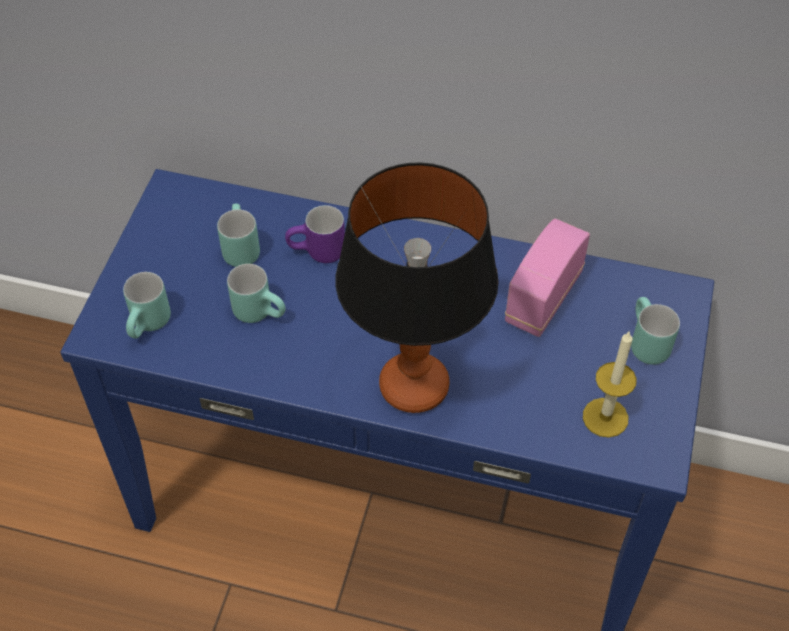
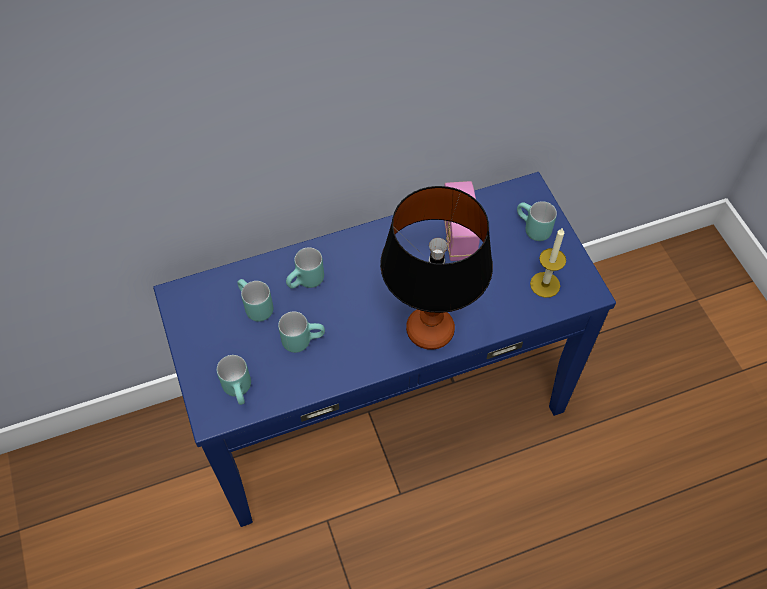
camera: 35 degrees left, 5 degrees up
(317, 254) = (307, 283): purple mug -> turquoise mug

